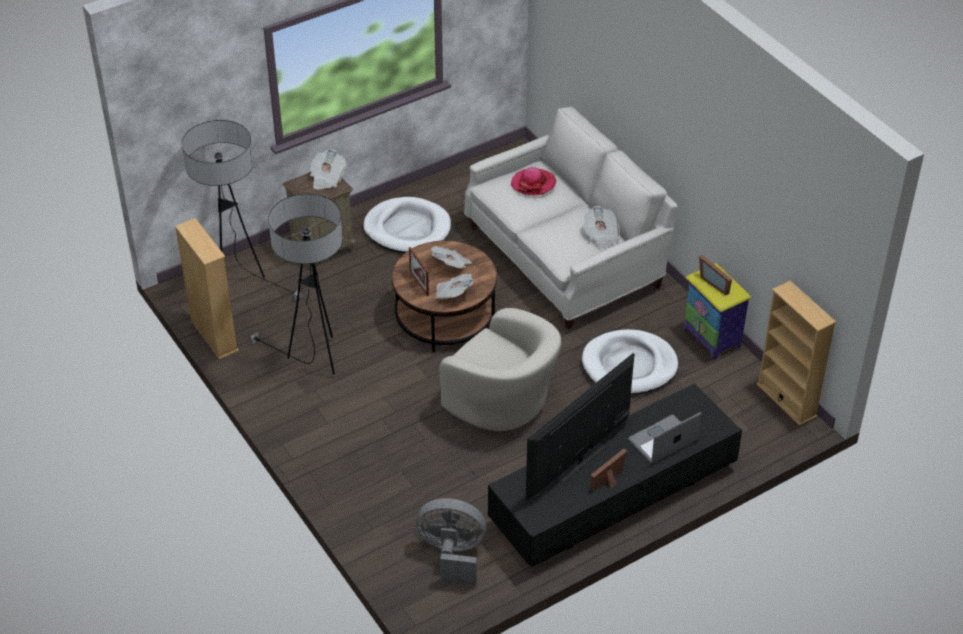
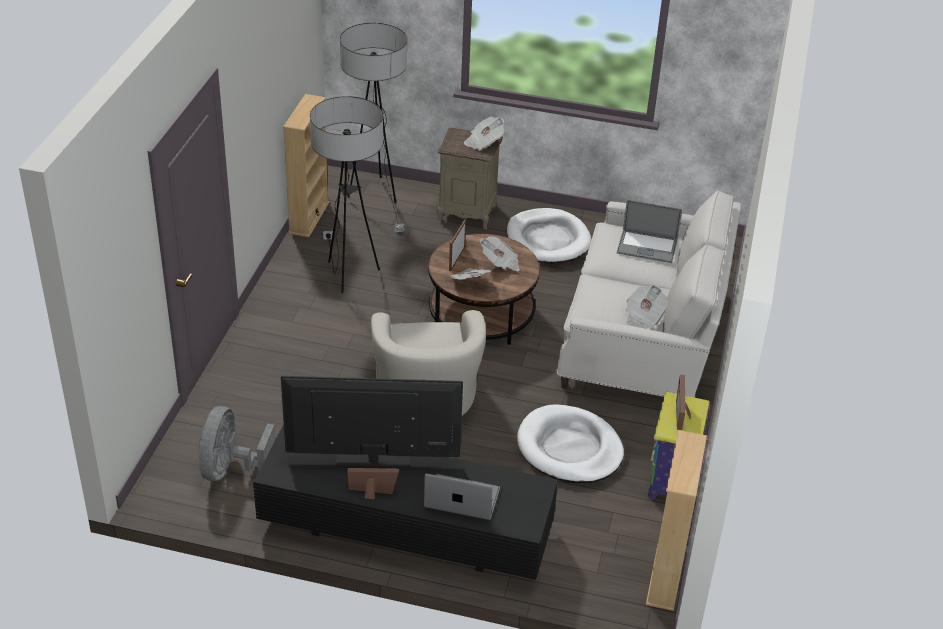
camera: 45 degrees right, 5 degrees down
(452, 554) = (230, 469): grey fan -> grey fan turned 135 degrees counterclockwise
(533, 184) = (647, 247): hat -> laptop

